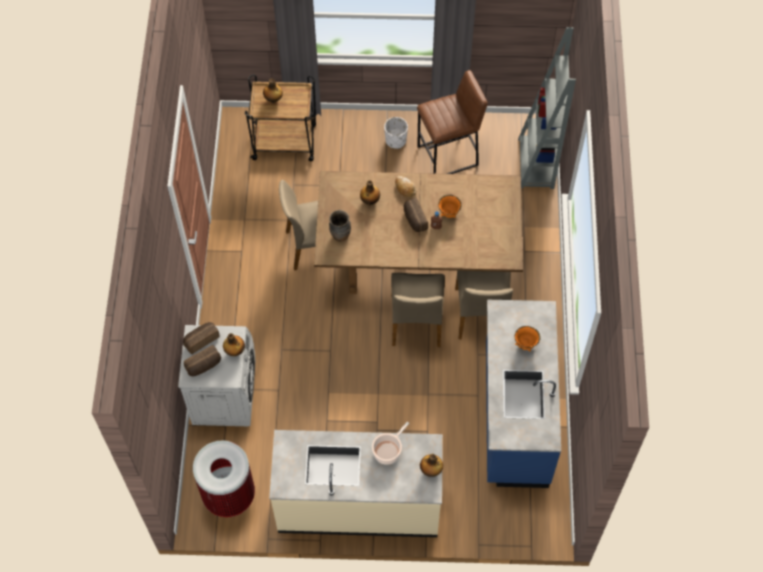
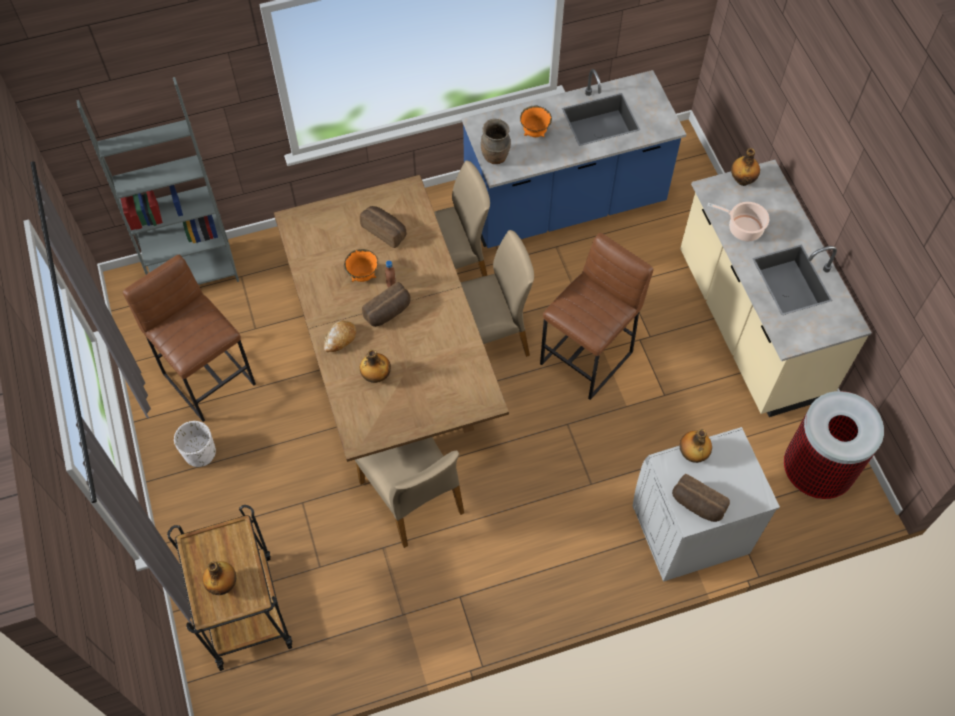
camera: 110 degrees left, 0 degrees up
(204, 366) = (734, 485): bread -> bread (385, 230)
(340, 235) = (448, 394): brown vase -> brown vase (495, 157)
(376, 382) = (587, 357): none -> brown stool

